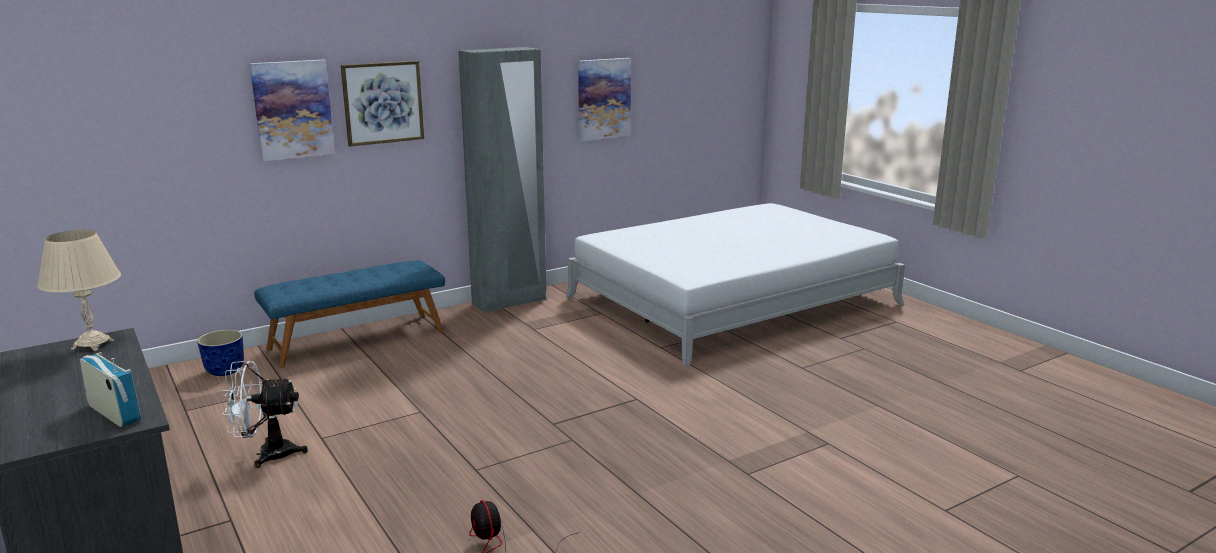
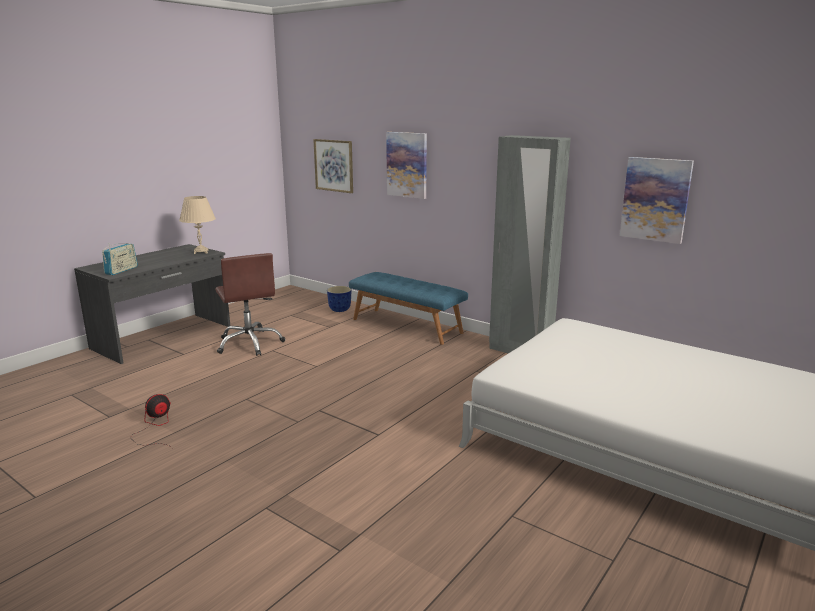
camera: 70 degrees right, 0 degrees up
(267, 454) = (250, 343): white fan -> brown office chair
(383, 103) = (459, 169): picture -> picture (334, 165)

